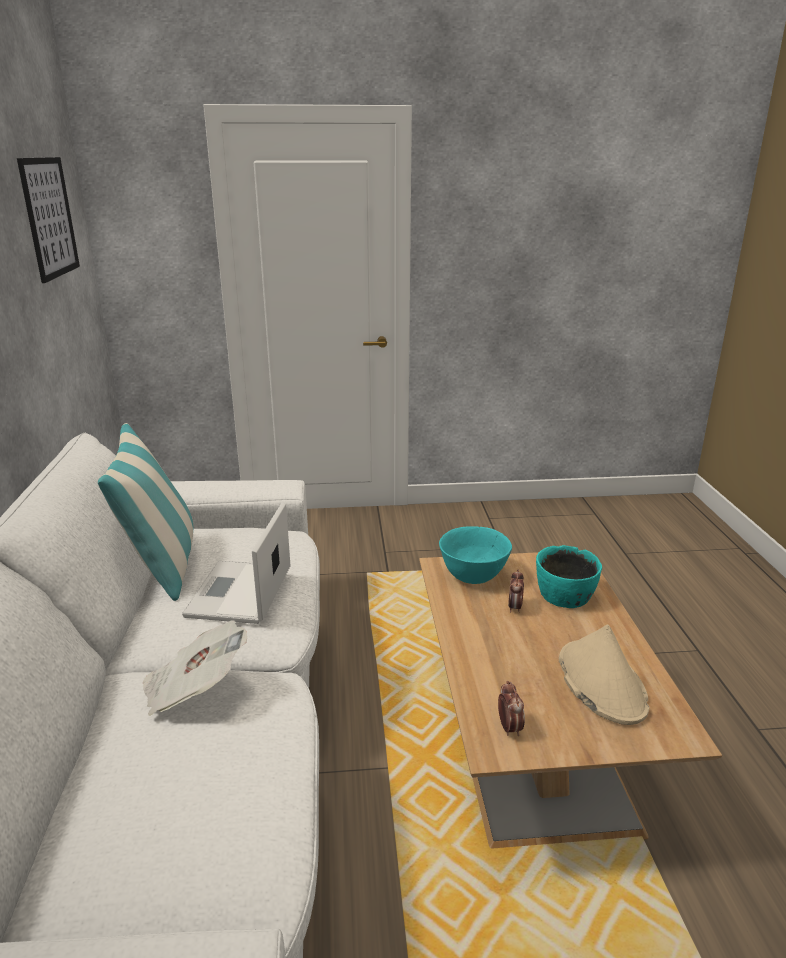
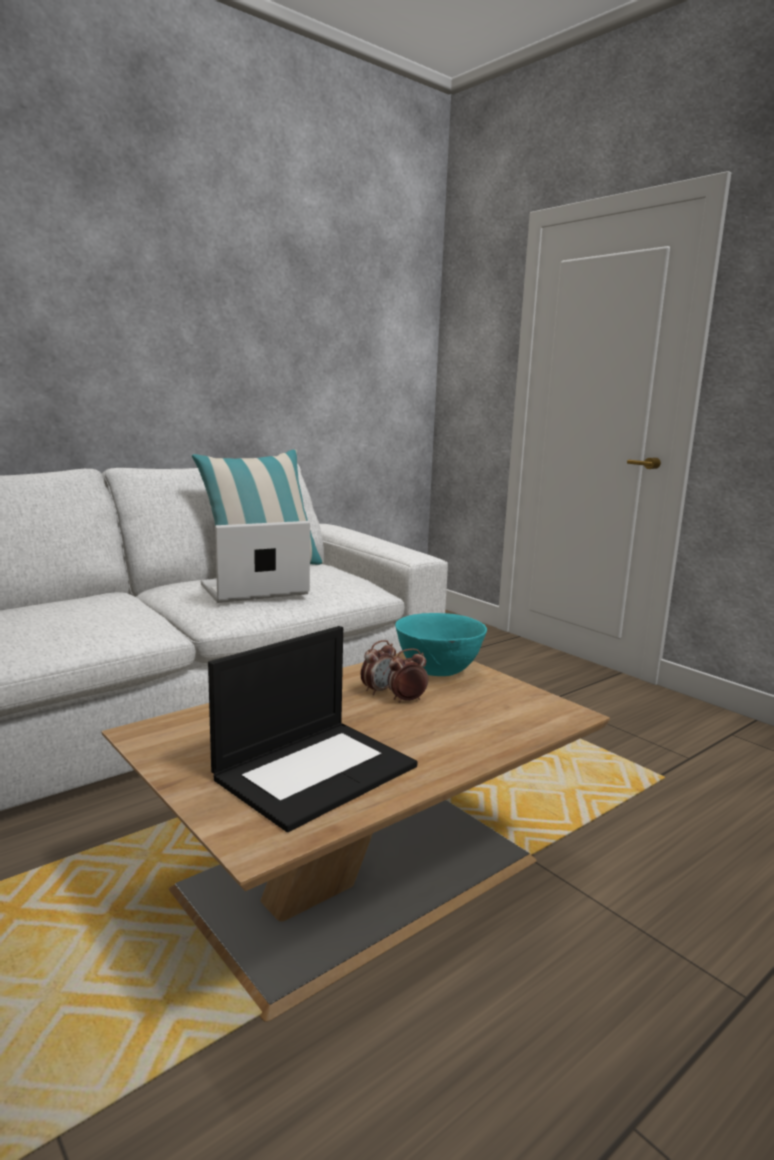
camera: 55 degrees right, 10 degrees down
(49, 217) = (365, 307): picture -> none
(194, 689) = (118, 607): newspaper -> none
(509, 728) = (183, 734): alarm clock -> alarm clock (378, 690)
(565, 595) = (475, 721): turquoise bowl -> none
(601, 682) = (316, 771): beige hat -> laptop

